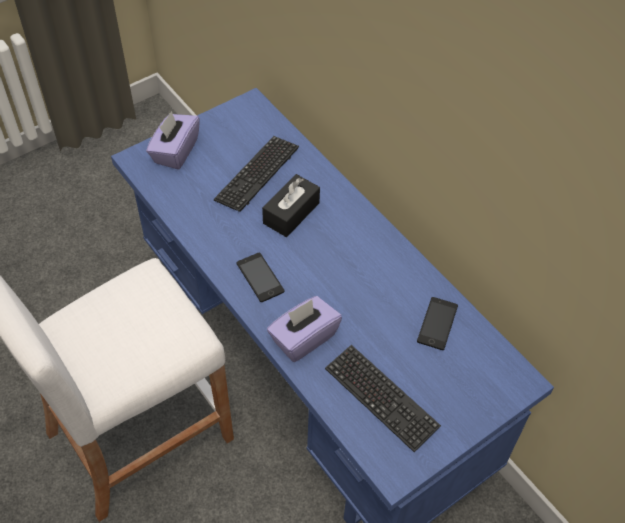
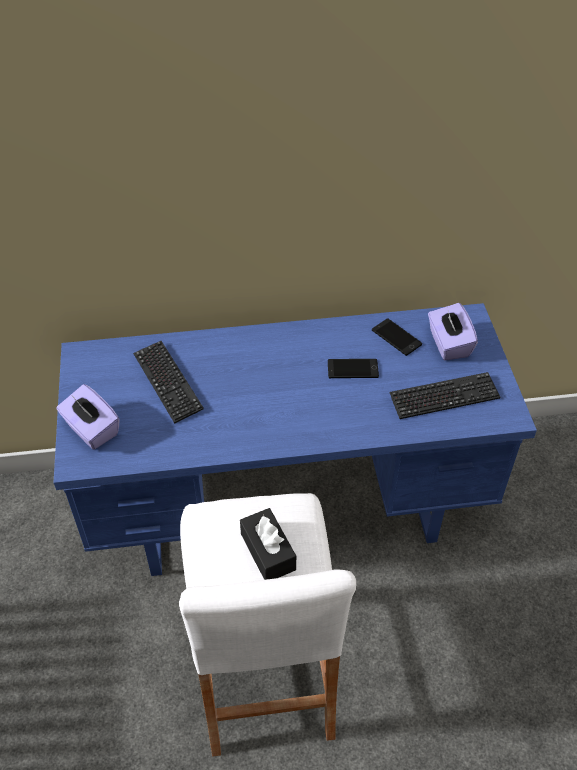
camera: 60 degrees left, 5 degrees down
(260, 277) = (283, 424): phone -> phone (352, 369)
(291, 213) = (228, 377): black tissue box -> black tissue box (268, 551)
(303, 338) = (362, 421): purple tissue box -> purple tissue box (448, 344)

